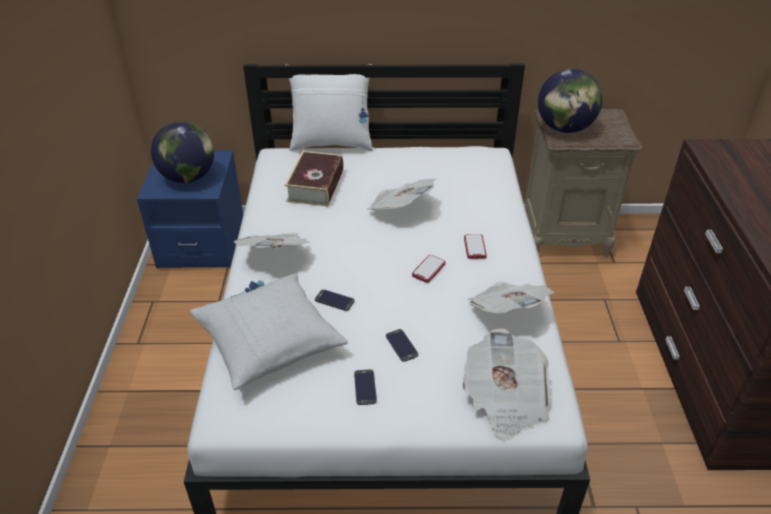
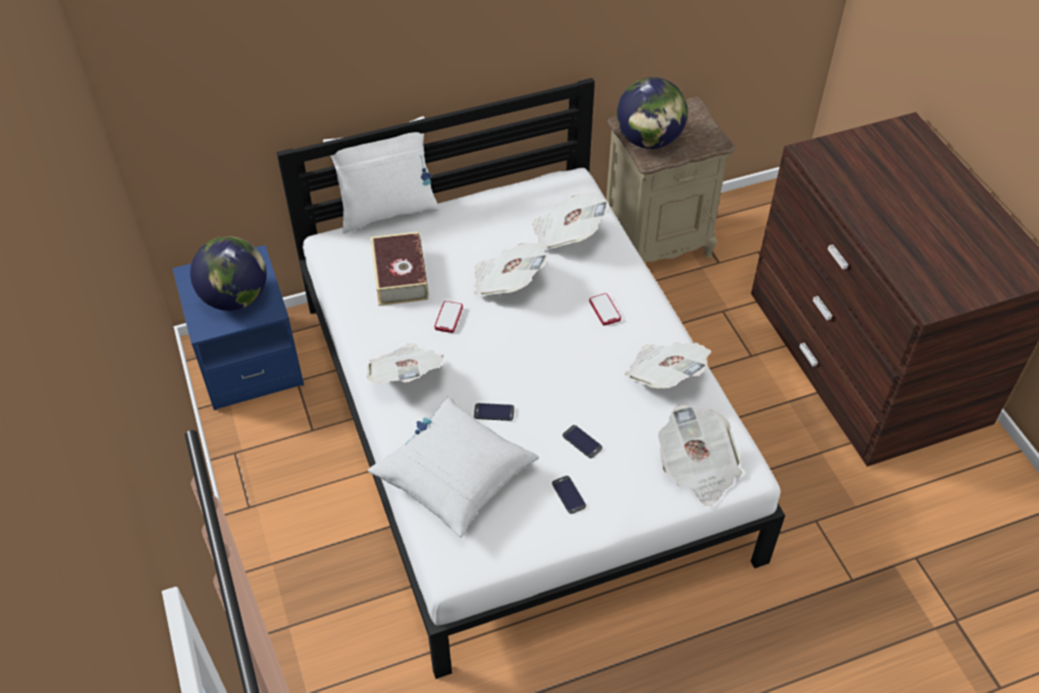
camera: 20 degrees left, 10 degrees up
(428, 269) = (570, 350): phone -> phone (448, 317)
(468, 186) = (567, 234): none -> newspaper

